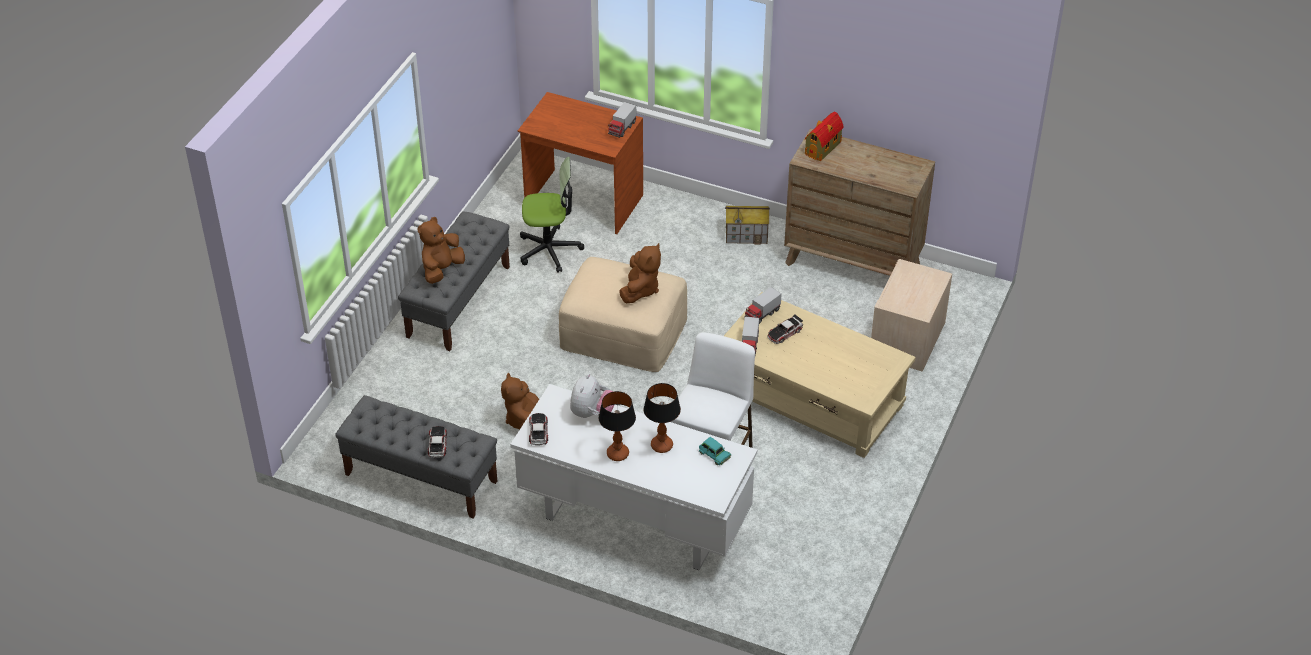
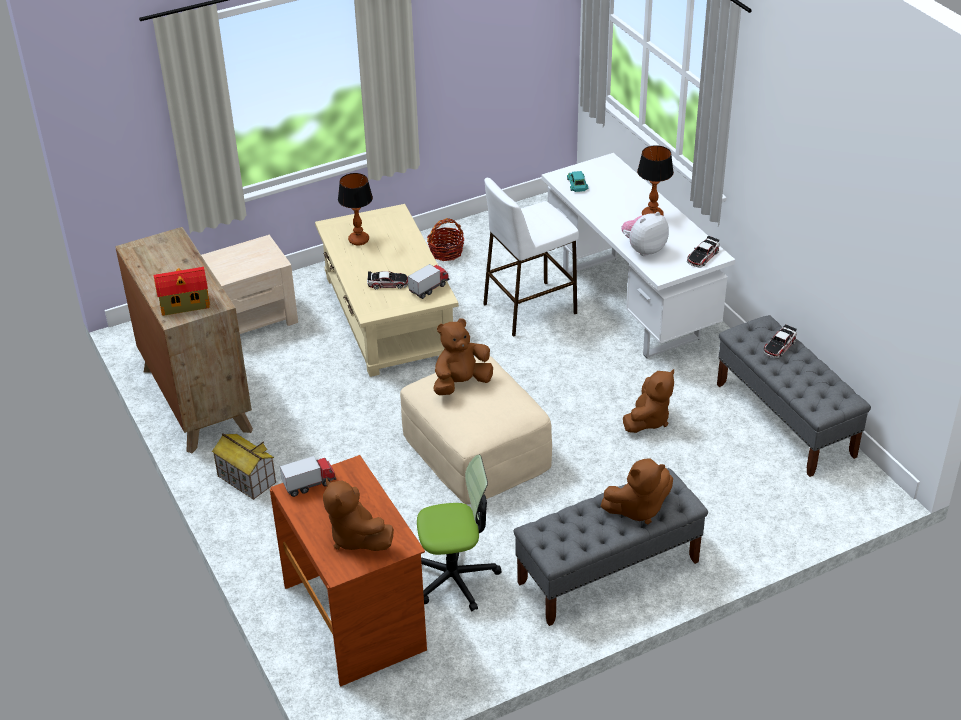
camera: 140 degrees left, 5 degrees down
(549, 250) = (455, 578): office chair -> office chair turned 135 degrees clockwise
(562, 117) = (356, 537): none -> brown plush toy
(662, 446) = (611, 205): table lamp -> table lamp (358, 240)
(762, 314) = (386, 305): toy truck -> none
(843, 488) = (446, 252): none -> basket

